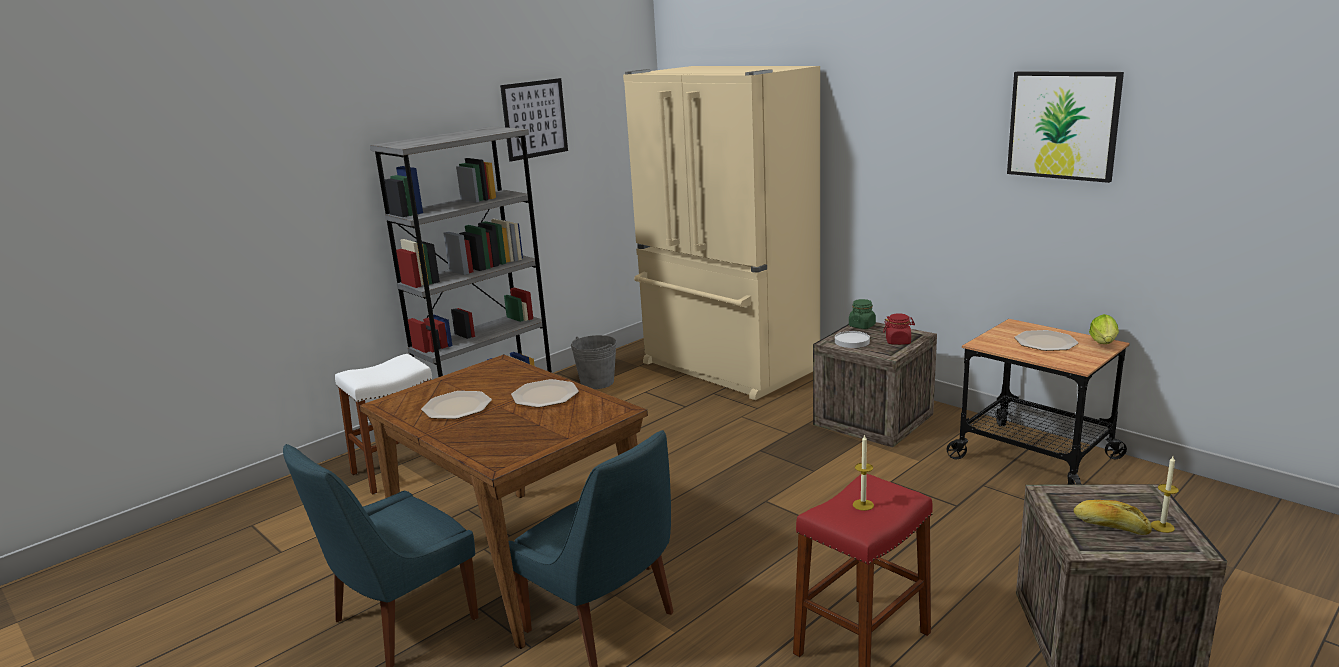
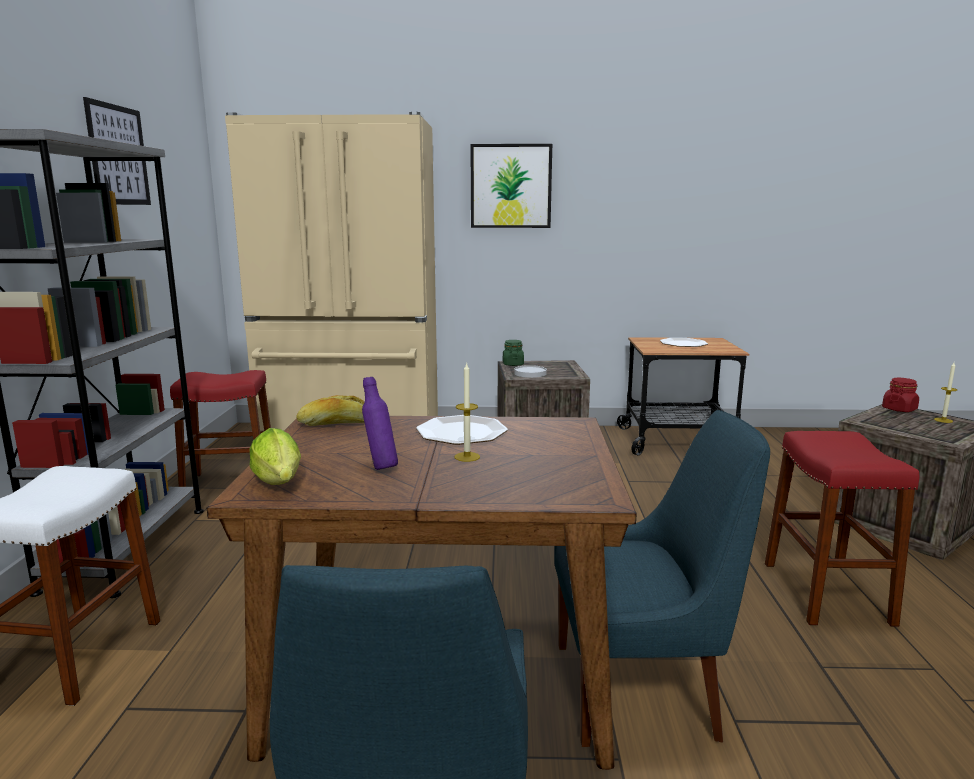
camera: 45 degrees left, 5 degrees down
(457, 406) = (380, 467): plate -> purple bottle
(597, 382) = (230, 483): grey bucket -> red stool
(863, 505) = (847, 448): candle -> candle (467, 457)
(898, 341) = (562, 368): red jar -> red jar (899, 409)
(1063, 125) = (662, 175): picture -> picture (511, 186)
(1103, 344) = (714, 340): lettuce -> lettuce (280, 484)
(1110, 526) = (928, 427): bread -> bread (335, 424)

